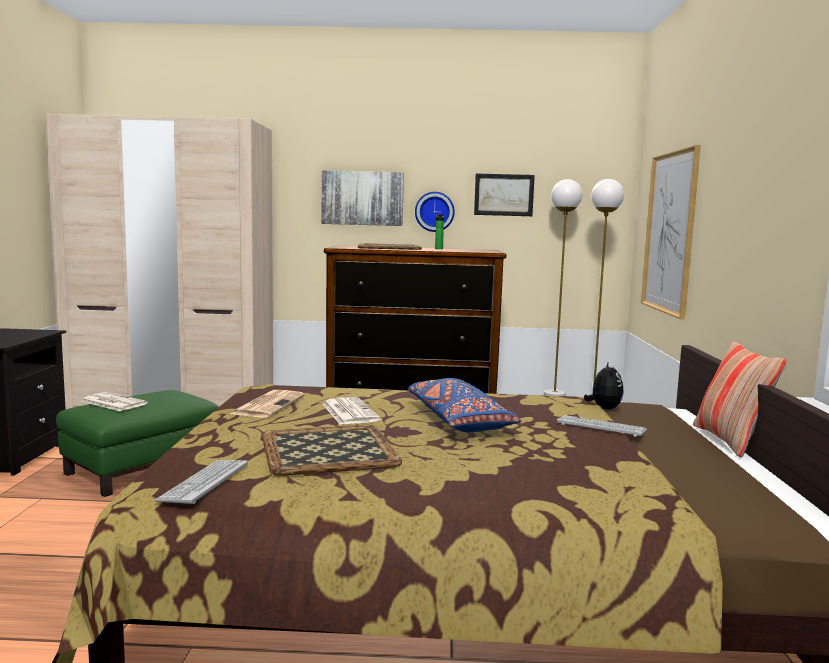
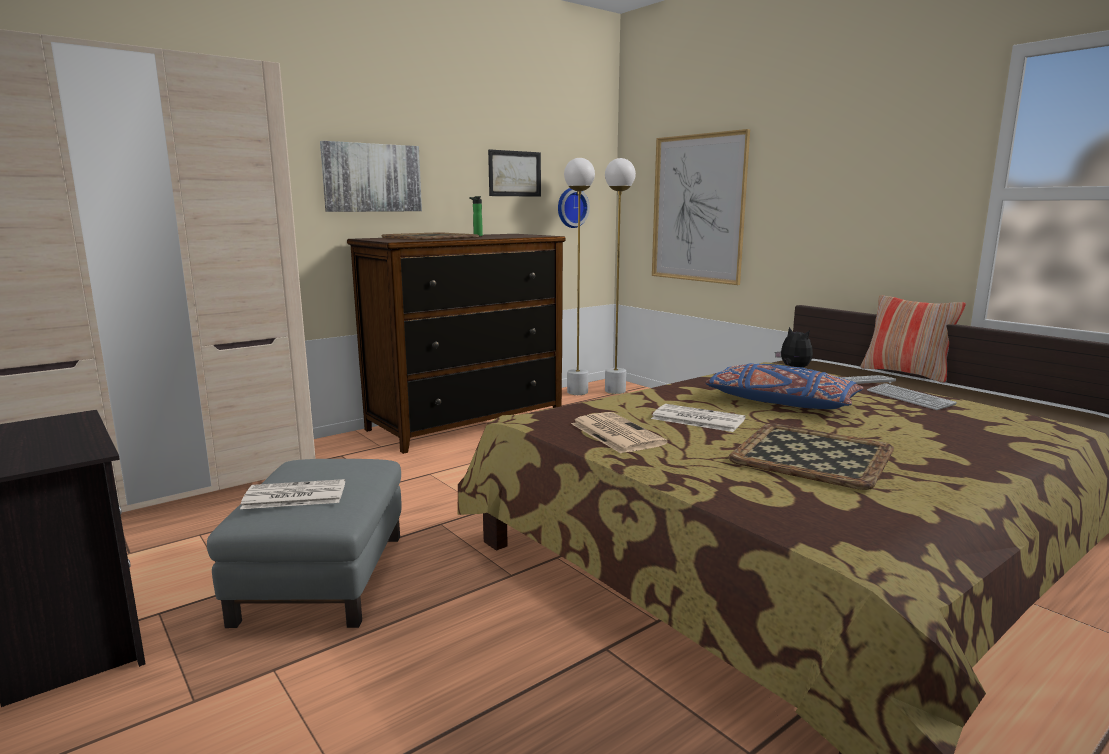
camera: 40 degrees left, 5 degrees up
(142, 468) = (322, 577): green ottoman -> grey ottoman
(204, 483) = (854, 519): keyboard -> keyboard (909, 398)
(434, 211) = (451, 193): wall clock -> wall clock (571, 207)

